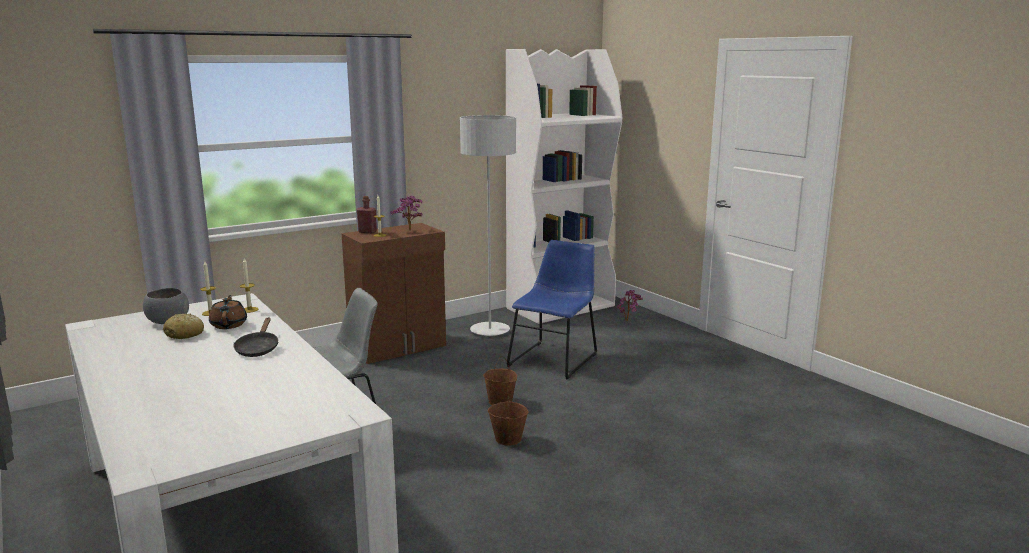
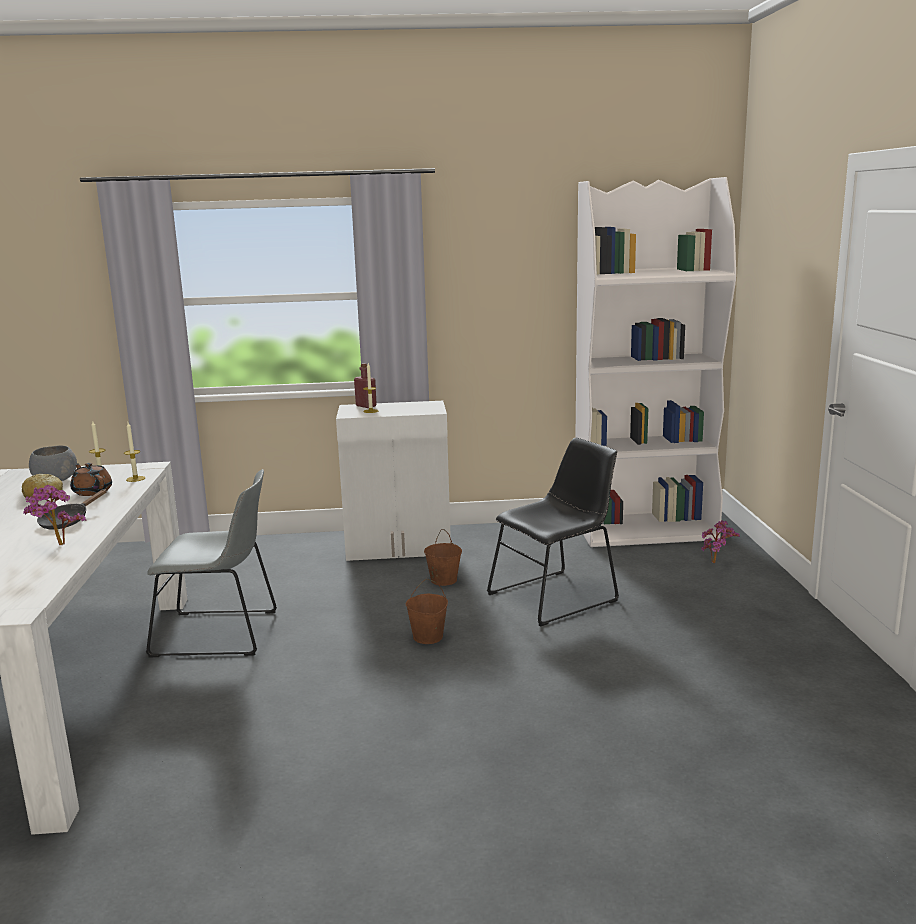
camera: 30 degrees right, 0 degrees up
(229, 325) = (92, 492): brown teapot -> brown teapot turned 60 degrees counterclockwise
(399, 347) = (399, 548): brown cabinet -> white cabinet
(410, 231) = (411, 409): potted plant -> potted plant (57, 546)
(490, 331) = (521, 546): grey floor lamp -> none
(507, 439) = (381, 685): brown bucket -> brown bucket (443, 580)
(554, 358) = (557, 596): blue chair -> black chair

